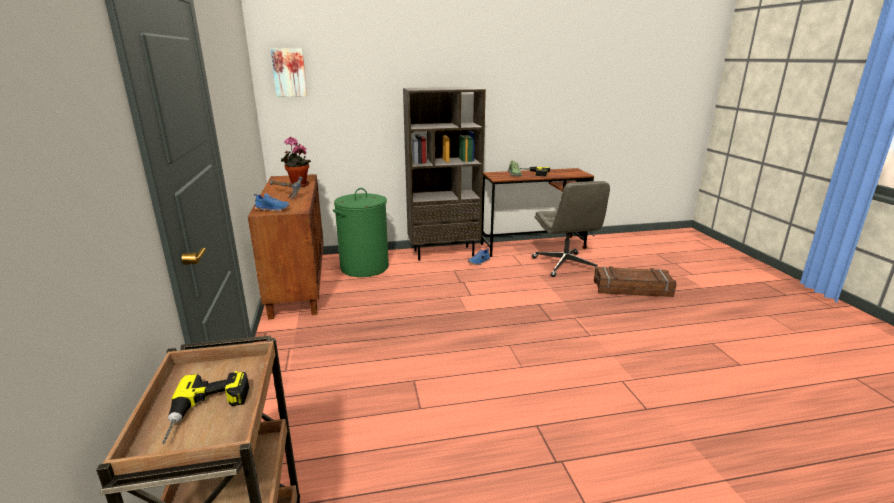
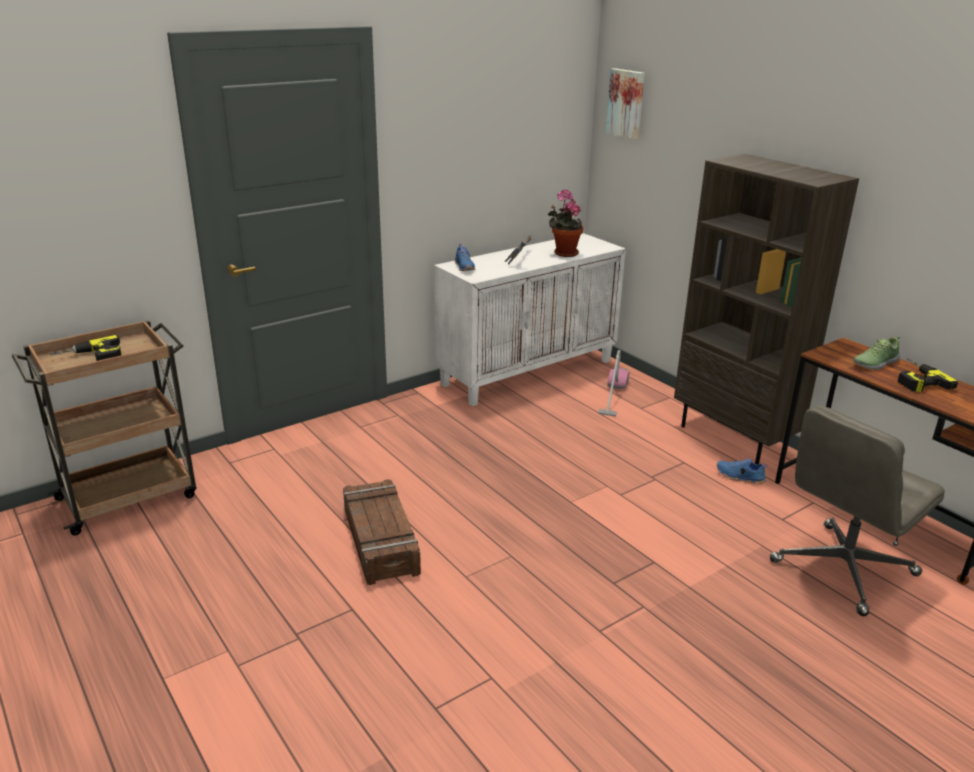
camera: 65 degrees right, 5 degrees up
(298, 283) = (528, 372): brown cabinet -> white cabinet
(364, 267) = (613, 396): green laundry basket -> vacuum cleaner
(632, 289) = (835, 669): crate -> crate (381, 540)

